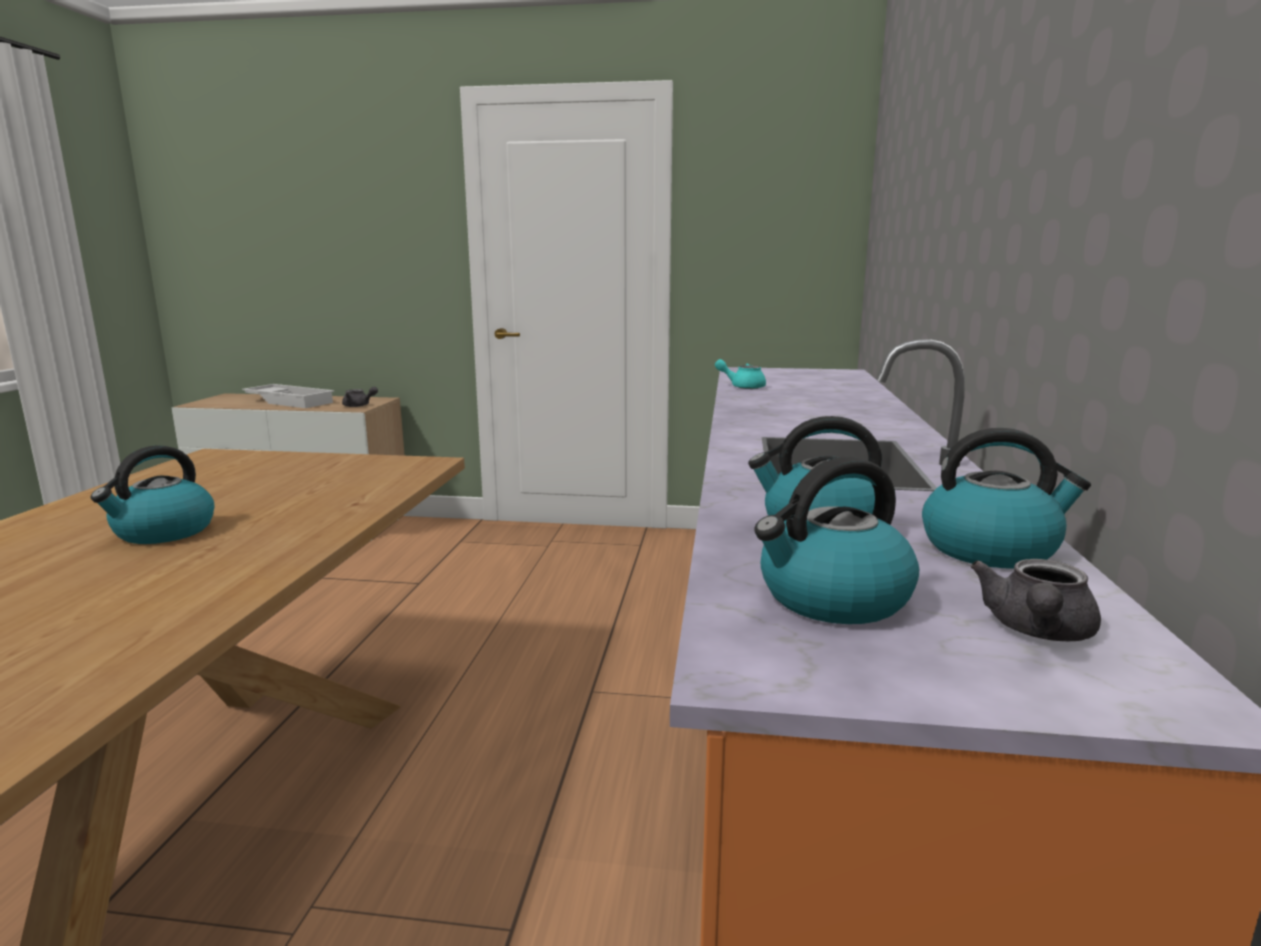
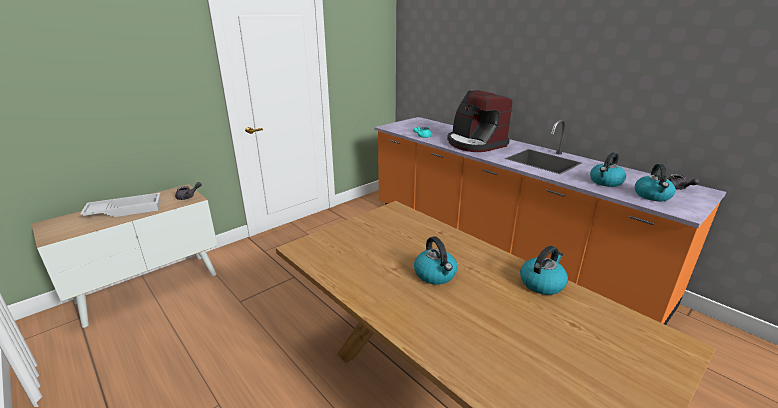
camera: 50 degrees left, 10 degrees up
(802, 411) = (475, 143): none -> coffee machine
(991, 549) = (630, 174): kettle -> kettle (542, 283)

